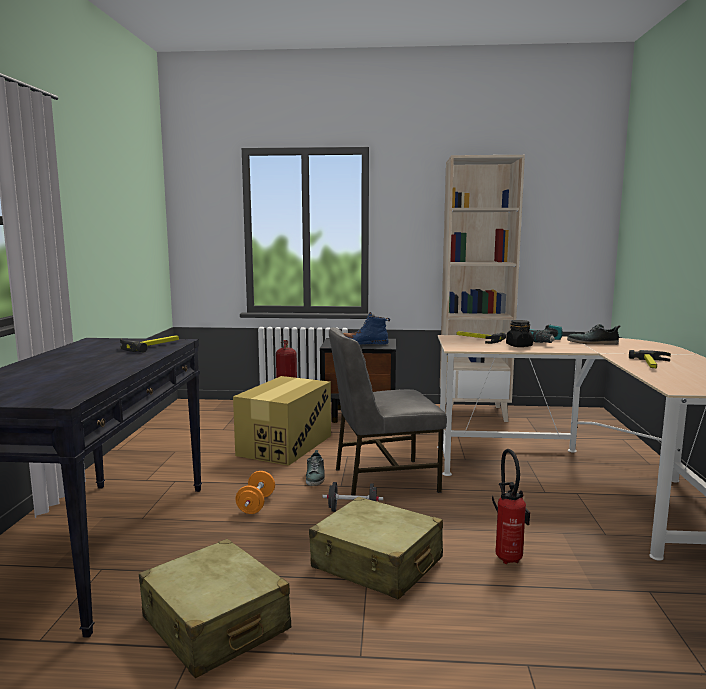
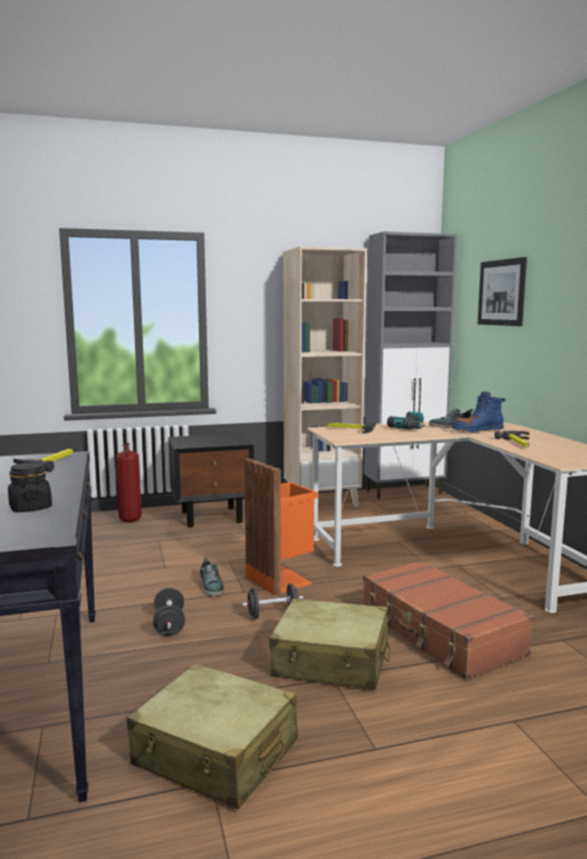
camera: 20 degrees left, 0 degrees up
(256, 504) = (169, 625): orange dumbbell -> black dumbbell
(285, 445) = (155, 558): cardboard box -> none
(364, 344) = (216, 441): blue boot -> blue boot (477, 430)
(383, 479) = (281, 579): grey chair -> orange trash can
(508, 556) = (439, 632): fire extinguisher -> brown suitcase
(518, 346) = (393, 433): black jar -> black jar (30, 508)
(568, 412) = (405, 492): none -> grey cabinet
(674, 197) = (501, 292): none -> picture

